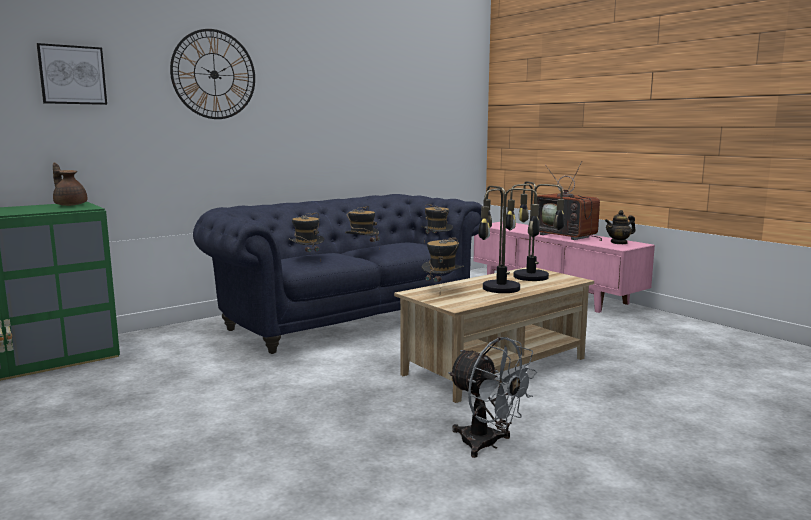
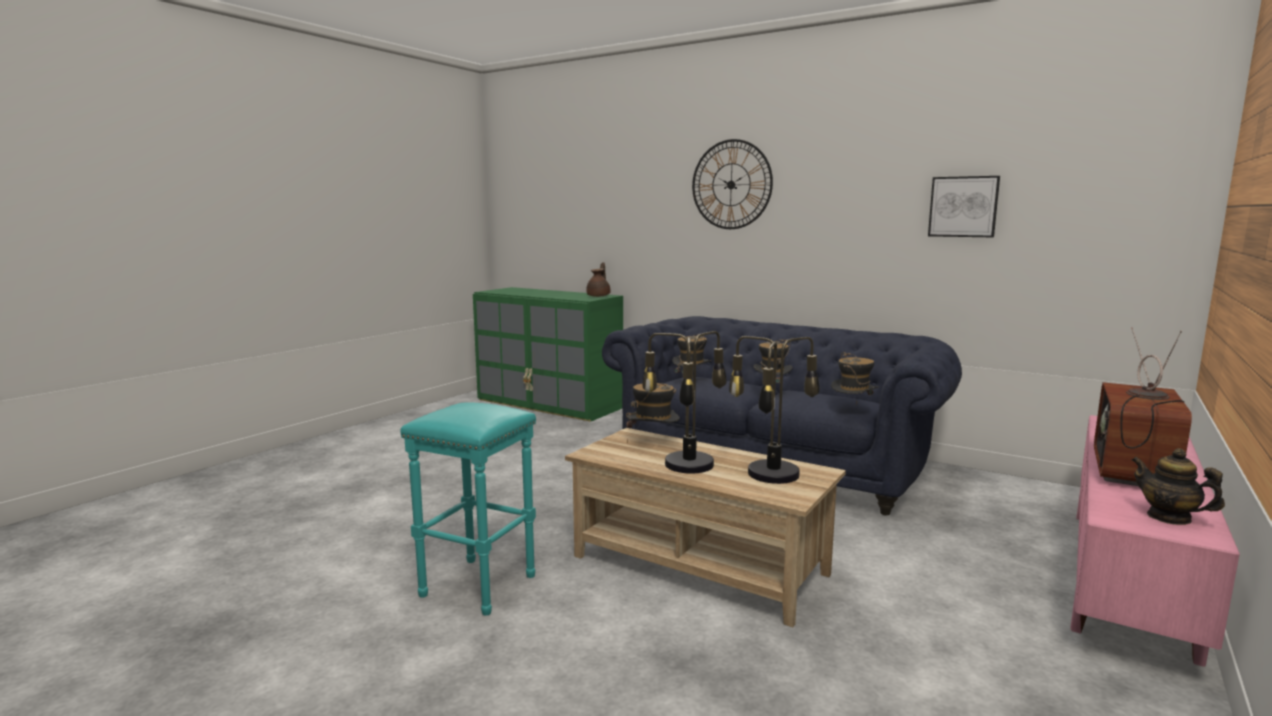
camera: 70 degrees right, 0 degrees up
(72, 75) = (623, 193): picture -> picture (963, 206)
(487, 445) = (481, 584): grey fan -> turquoise stool

